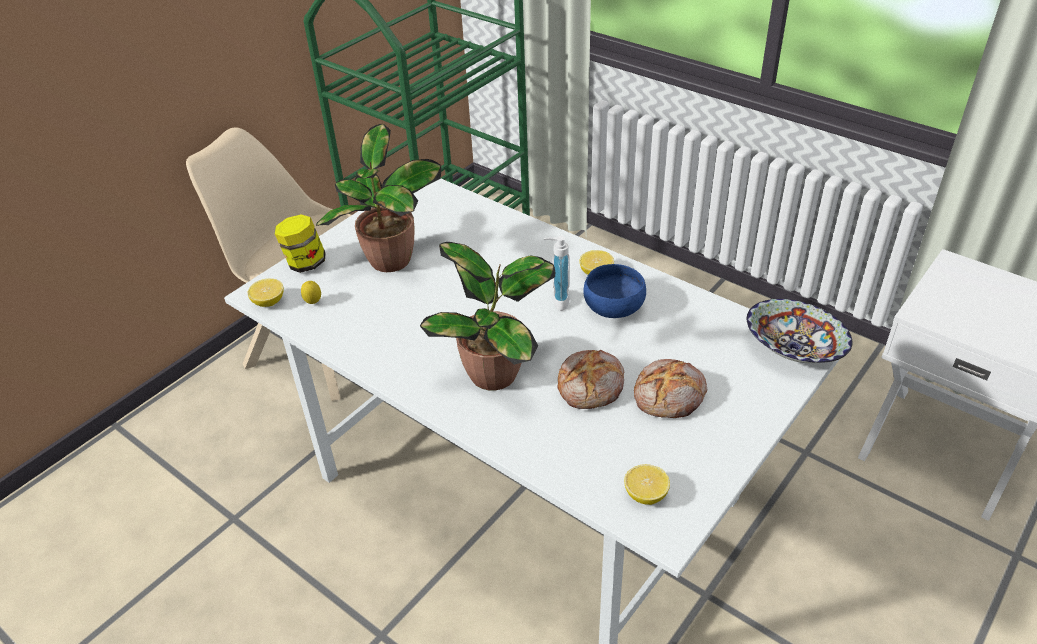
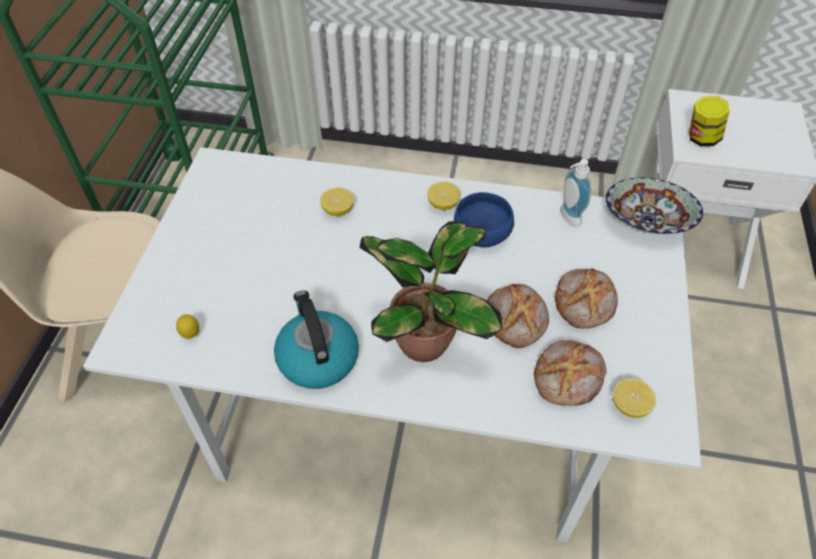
camera: 30 degrees left, 10 degrees up
(269, 302) = (140, 352): lemon -> lemon (338, 210)
(305, 263) = (149, 293): jar -> jar (701, 138)
(390, 262) = (240, 260): potted plant -> none
(396, 353) = (317, 357): none -> kettle
(557, 300) = (428, 245): soap dispenser -> soap dispenser (567, 218)
(604, 451) = (569, 379): none -> bread

